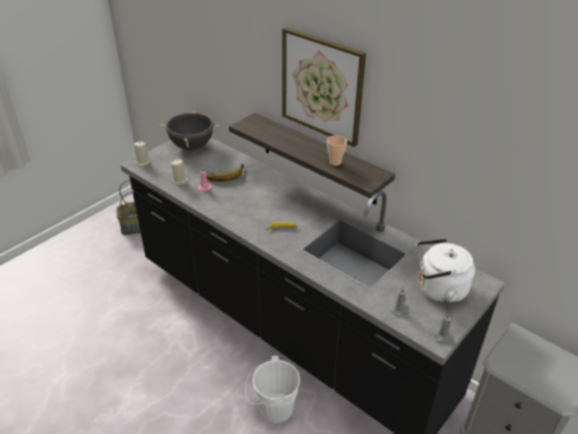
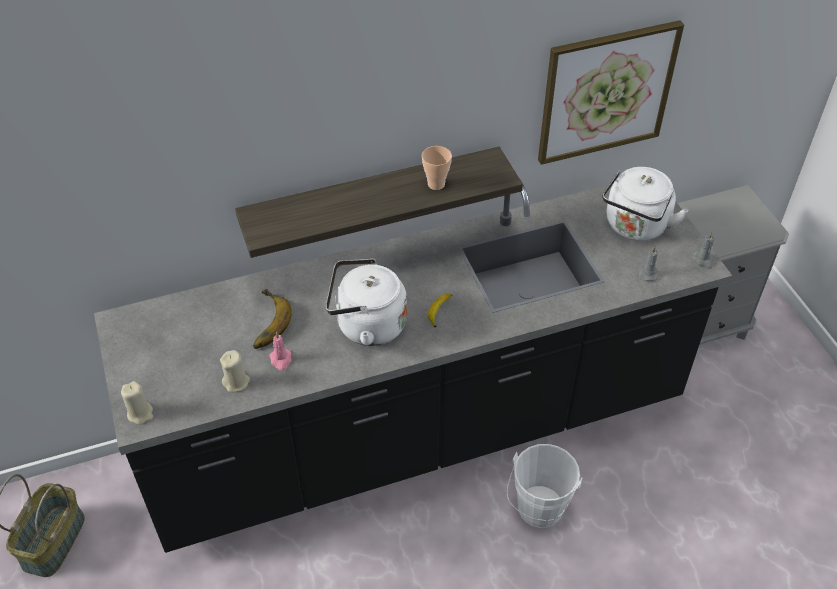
camera: 60 degrees left, 10 degrees up
(192, 146) = (150, 333): black cooking pot -> none
(249, 207) = (366, 325): none -> white kettle
(322, 86) = (367, 102): picture -> picture (606, 92)

